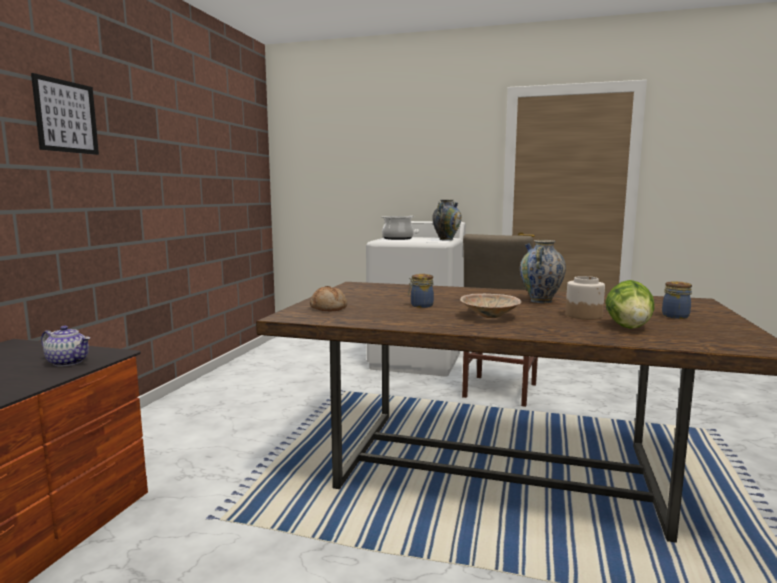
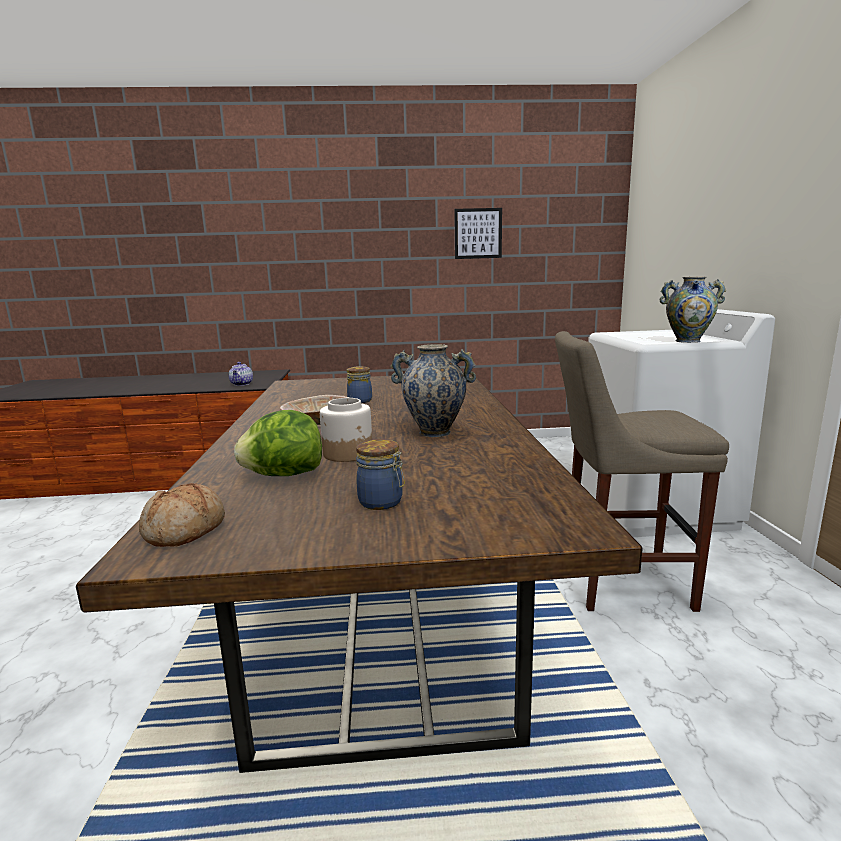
camera: 70 degrees right, 5 degrees up
(66, 116) = (339, 222): picture -> picture (478, 233)
(328, 308) = (328, 384): bread -> bread (186, 530)
(397, 238) = (650, 333): cooking pot -> none

